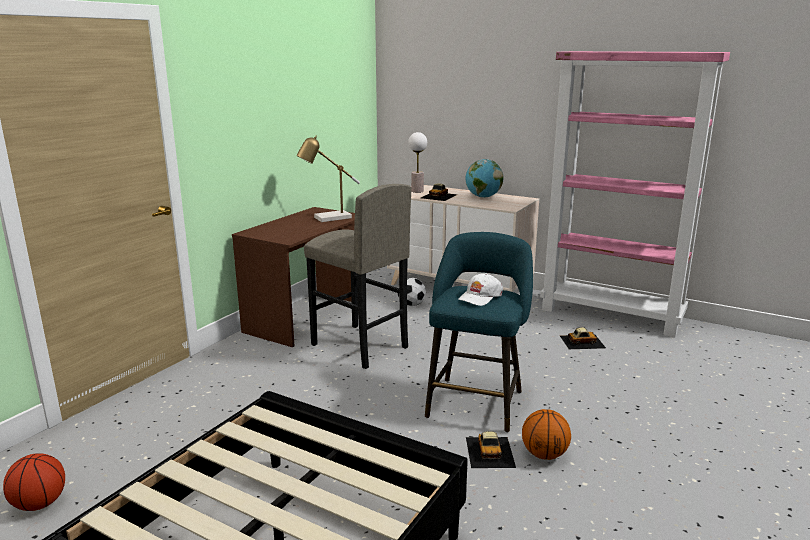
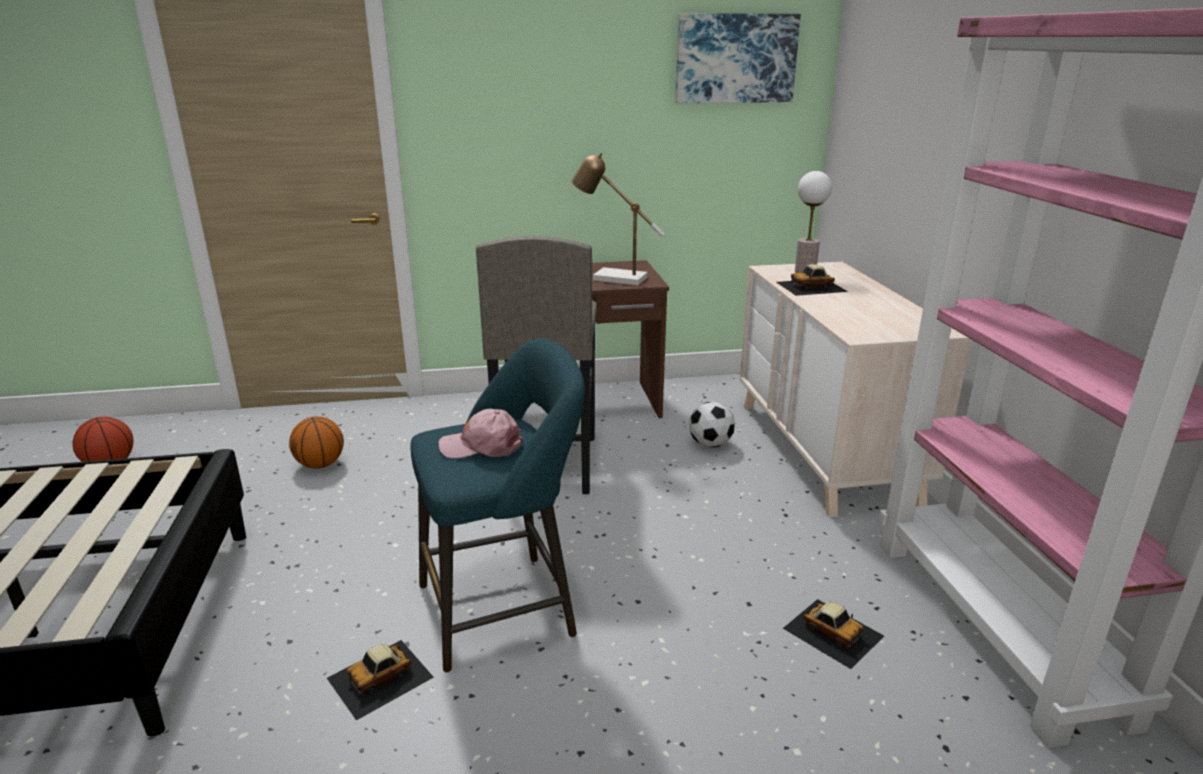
camera: 50 degrees right, 5 degrees up
(339, 71) = (735, 58): none -> picture
(480, 297) = (482, 446): white cap -> pink cap
(483, 197) = (875, 307): globe -> none
(544, 455) = (413, 735): basketball -> basketball (320, 464)

